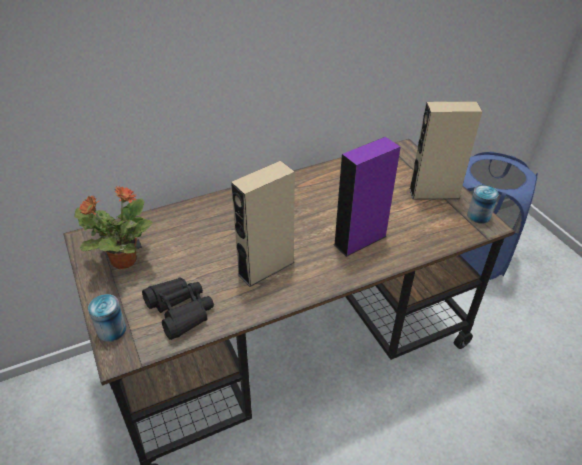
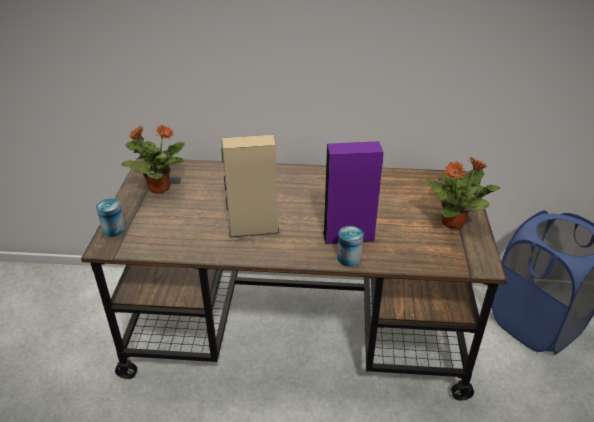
camera: 30 degrees right, 5 degrees down
(180, 311) = (167, 235): black binoculars -> none
(434, 193) = (453, 222): beige speaker -> potted plant
(478, 216) = (480, 255): can -> can (349, 258)

